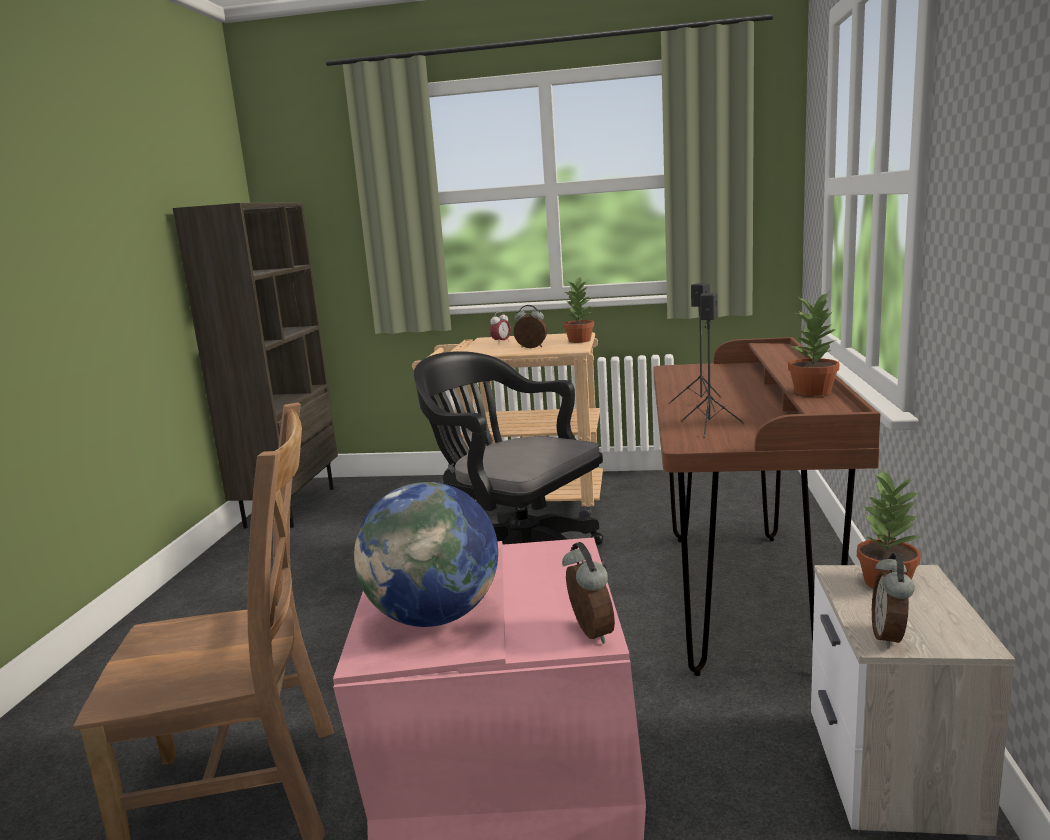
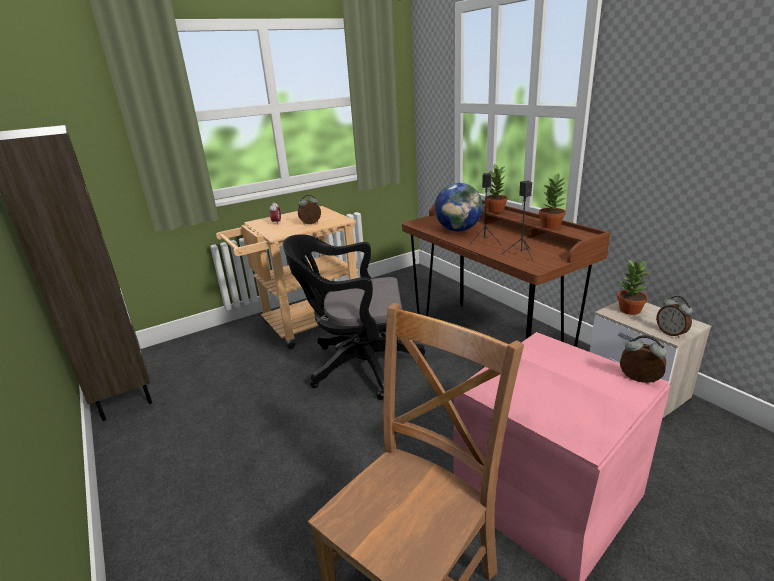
camera: 40 degrees left, 10 degrees up
(434, 617) = (571, 406): globe -> globe (458, 230)
(580, 340) = (331, 213): potted plant -> potted plant (495, 210)

